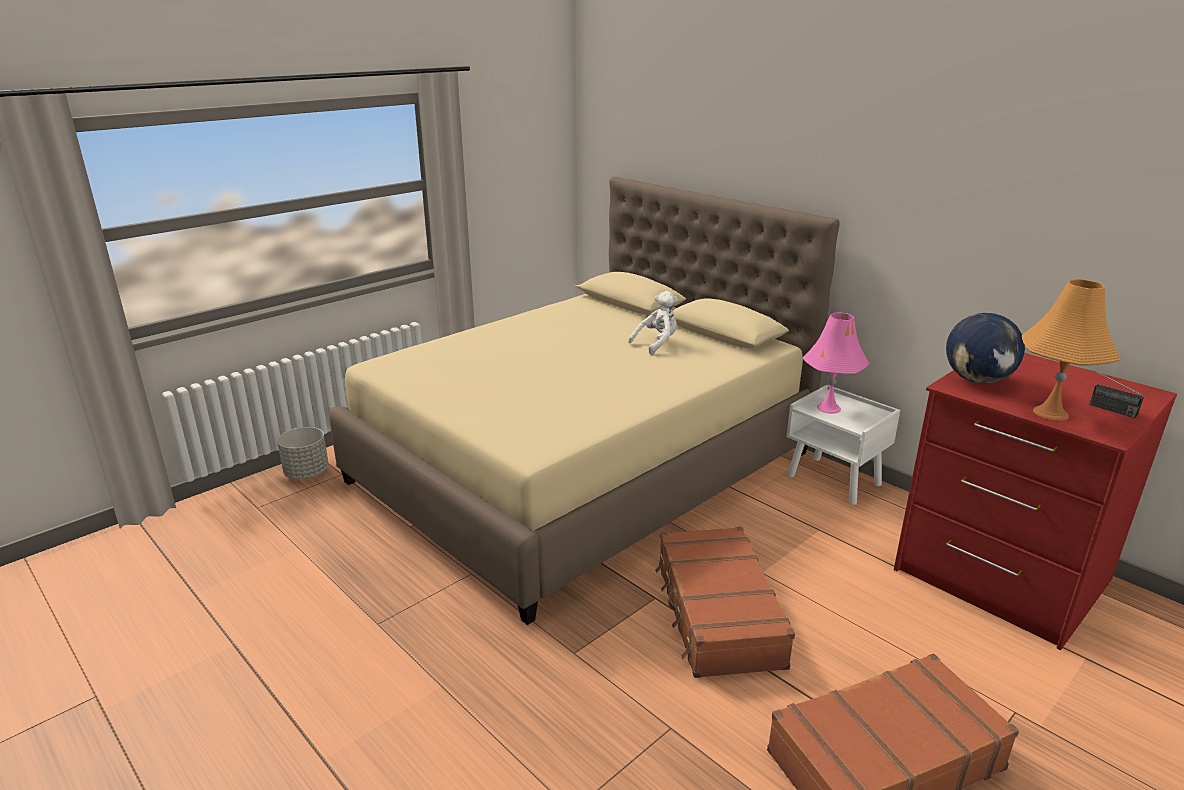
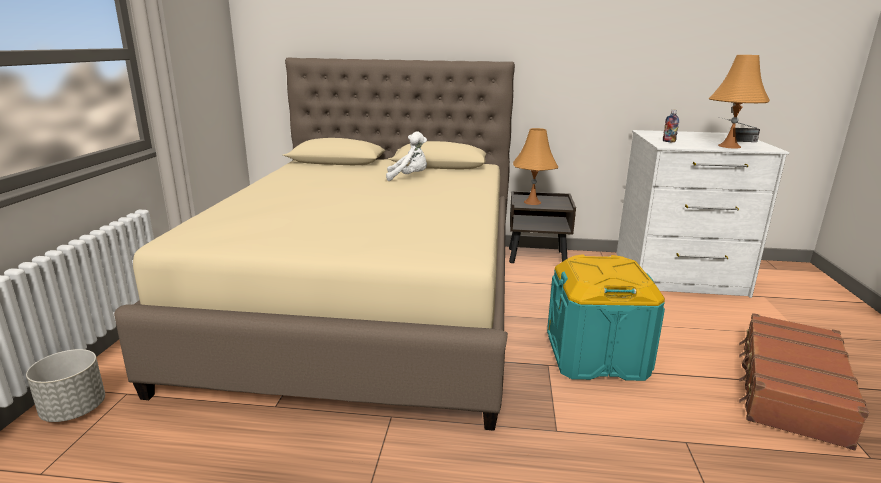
camera: 40 degrees left, 5 degrees down
(657, 343) = (409, 177): white plush toy -> white plush toy turned 75 degrees clockwise
(717, 614) = (596, 356): brown suitcase -> turquoise storage box
(828, 408) = (532, 202): pink table lamp -> orange table lamp
(834, 481) = (538, 257): white nightstand -> brown nightstand
(977, 380) = (668, 141): globe -> bottle
(1000, 576) = (678, 274): red dresser -> white dresser

